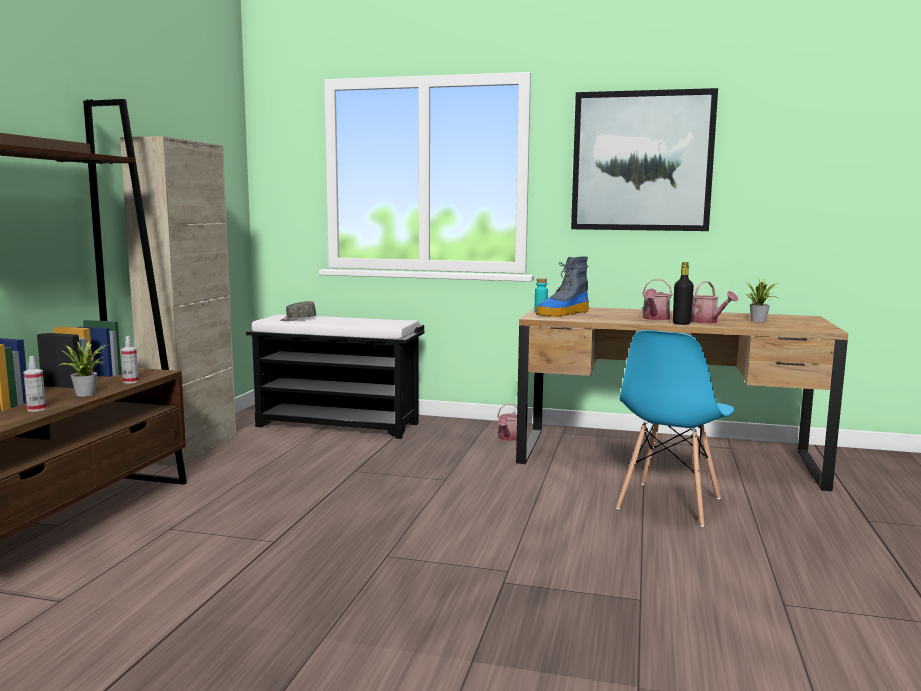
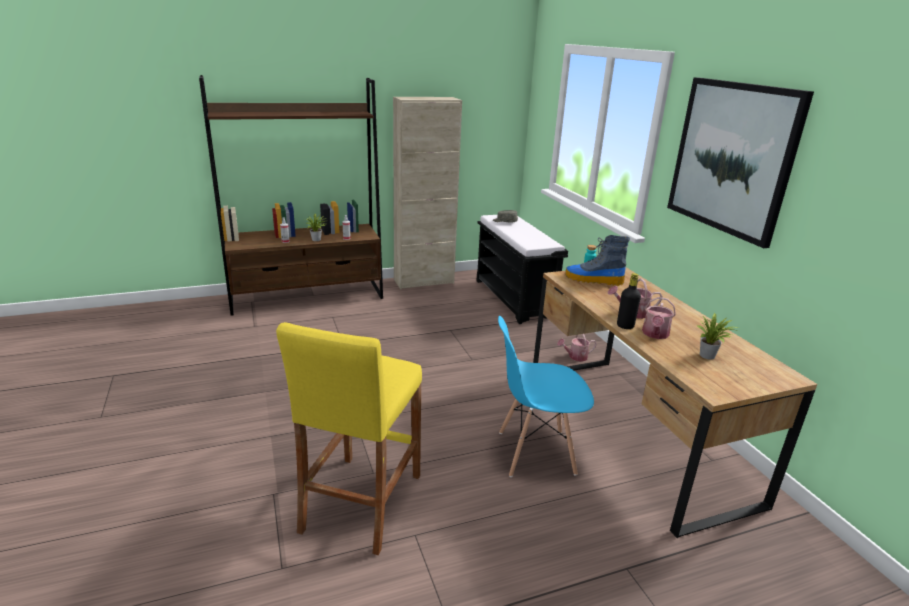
camera: 55 degrees right, 15 degrees up
(701, 623) = (361, 502): none -> yellow stool

